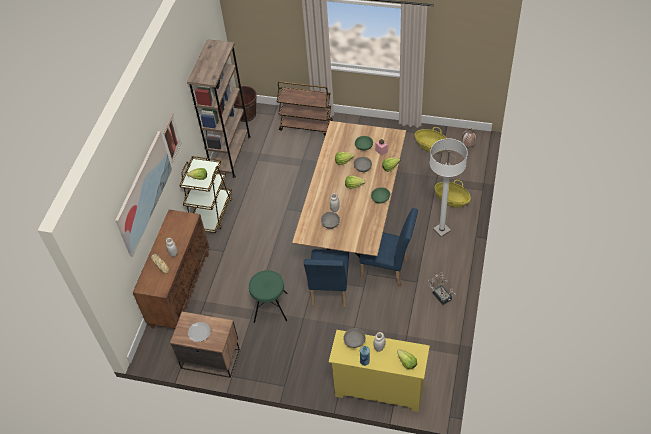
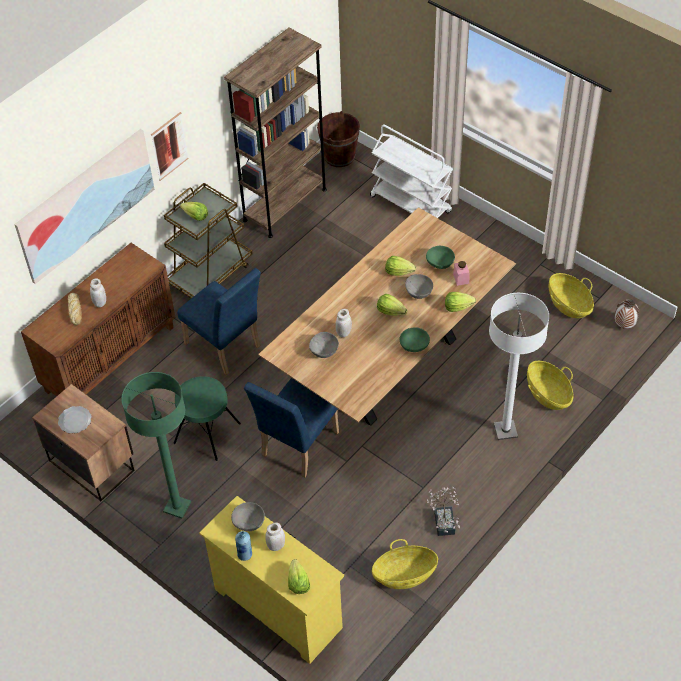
camera: 25 degrees right, 0 degrees up
(280, 359) = (177, 507): none -> green floor lamp
(306, 126) = (411, 204): brown cart -> white cart
(388, 270) = (394, 453): blue chair -> blue chair (226, 348)
(438, 335) = (404, 574): none -> basket

